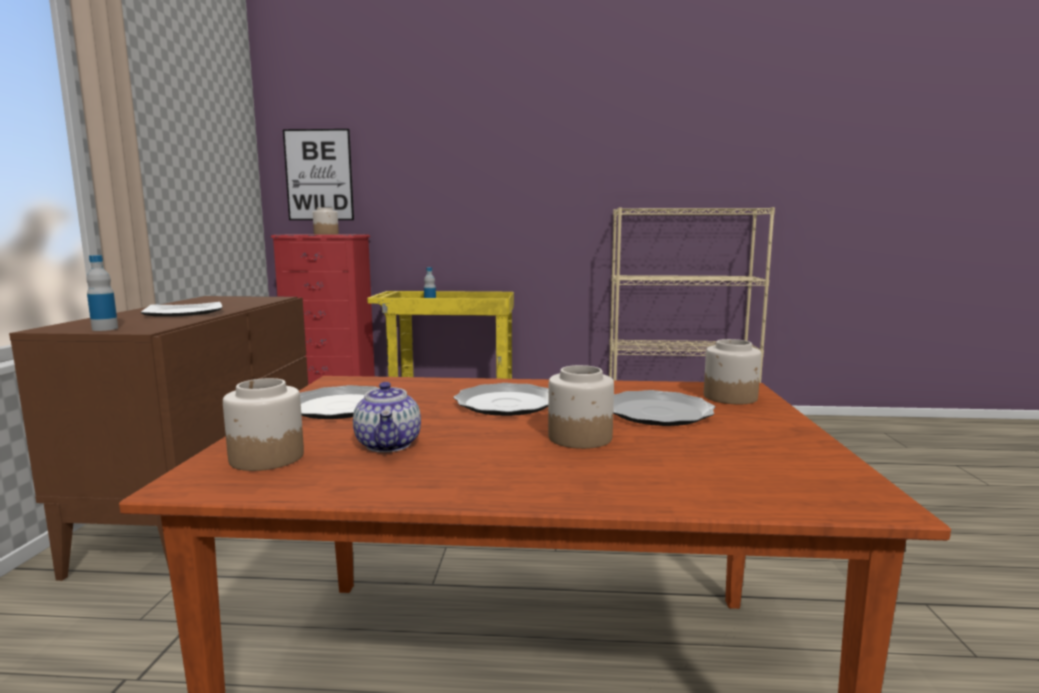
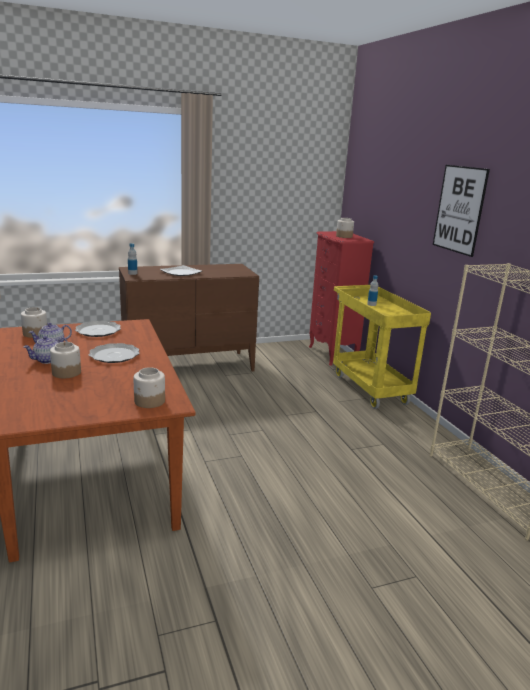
camera: 65 degrees right, 10 degrees up
(319, 175) = (363, 193): picture -> picture (459, 209)
(489, 450) = (47, 360): none -> teapot
(657, 412) = (111, 385): plate -> none

